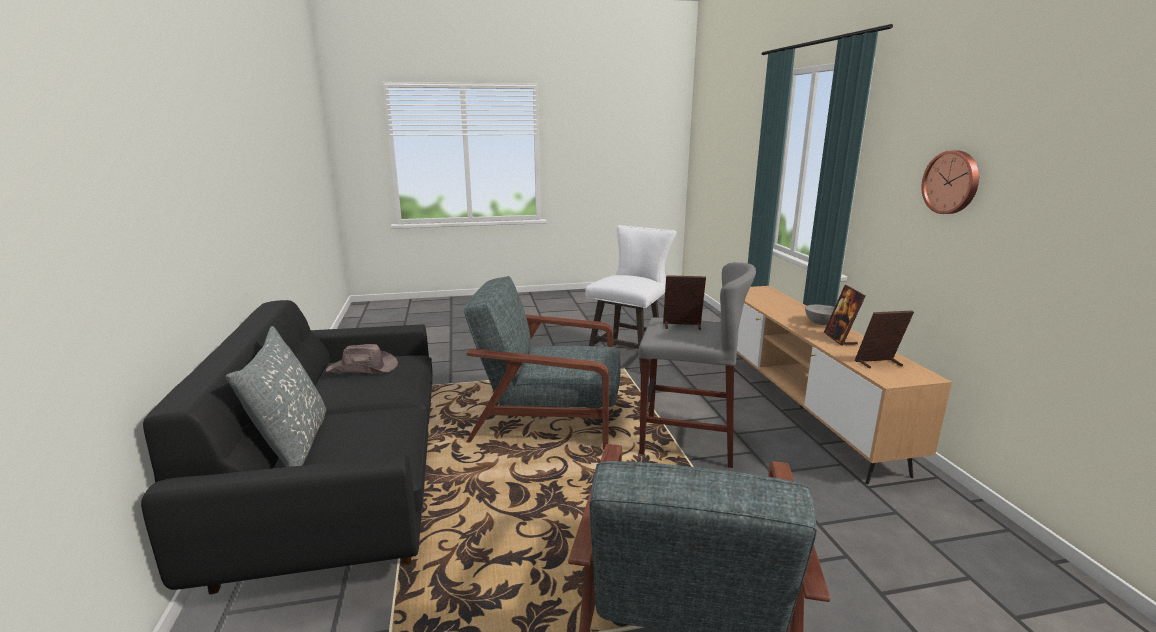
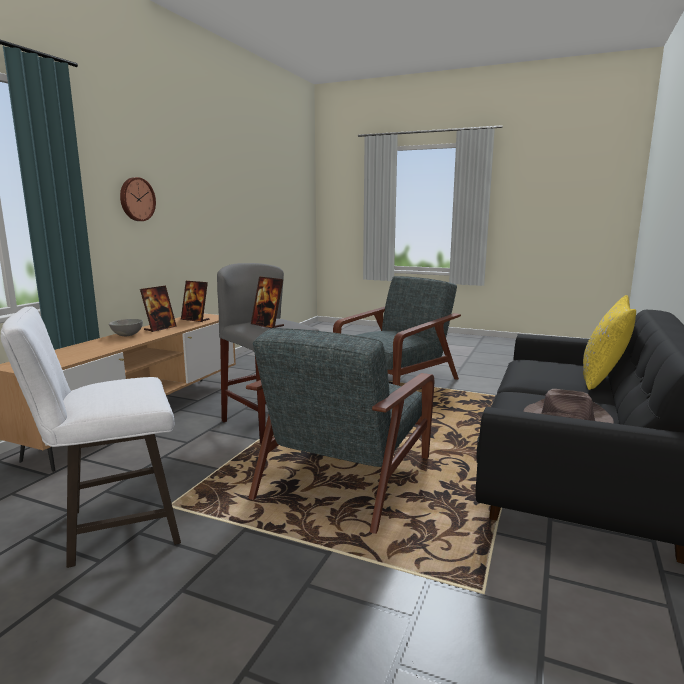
camera: 145 degrees left, 5 degrees down
(293, 443) = (602, 379): grey pillow -> yellow pillow
(548, 418) = (347, 475): grey armchair -> grey armchair turned 75 degrees clockwise

